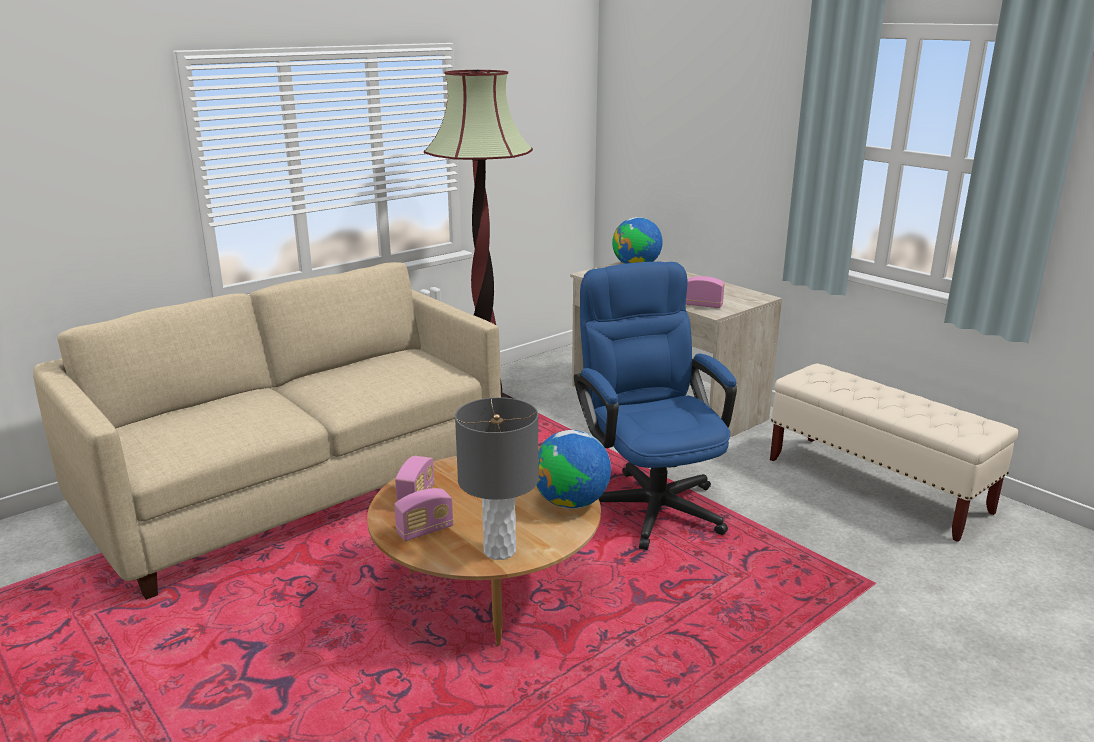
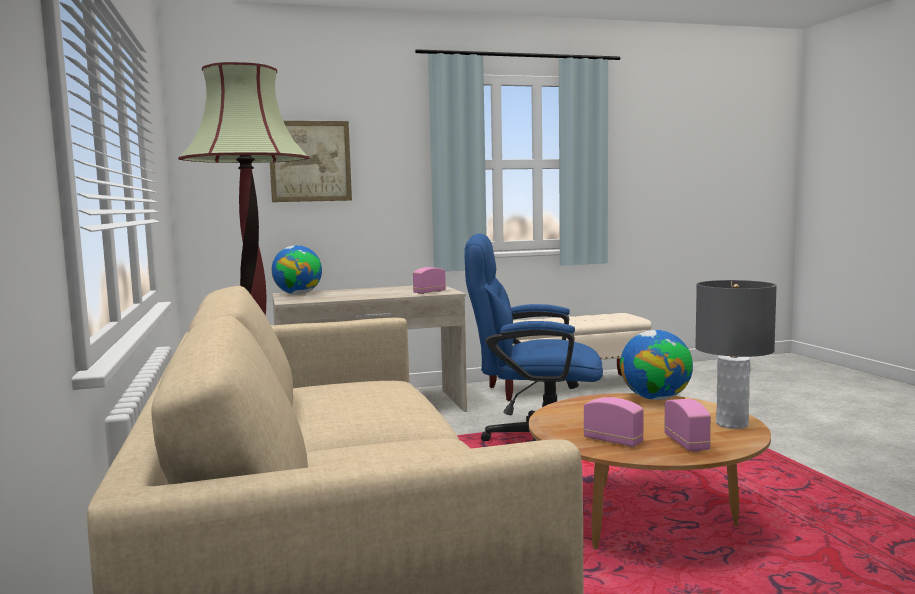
camera: 65 degrees left, 15 degrees down
(695, 125) = (310, 161): none -> picture

